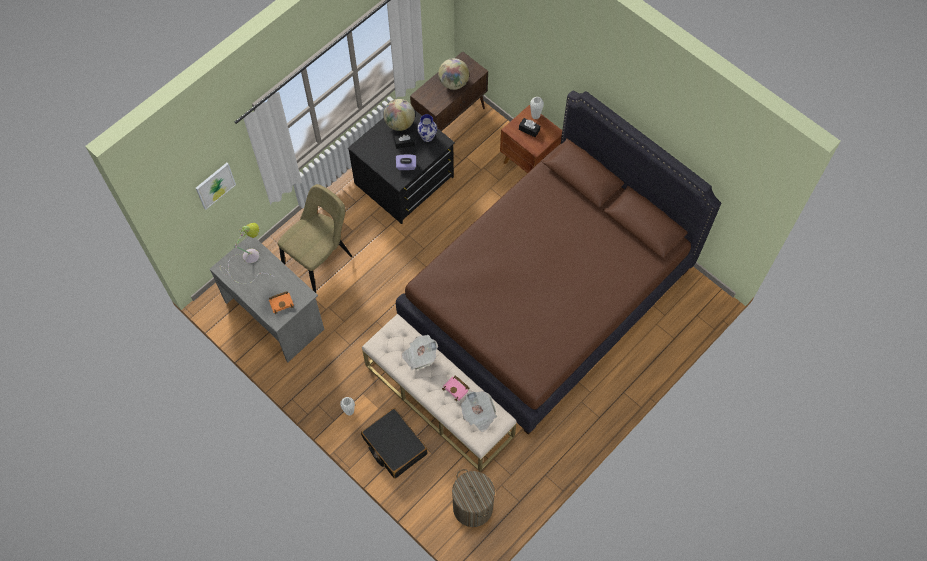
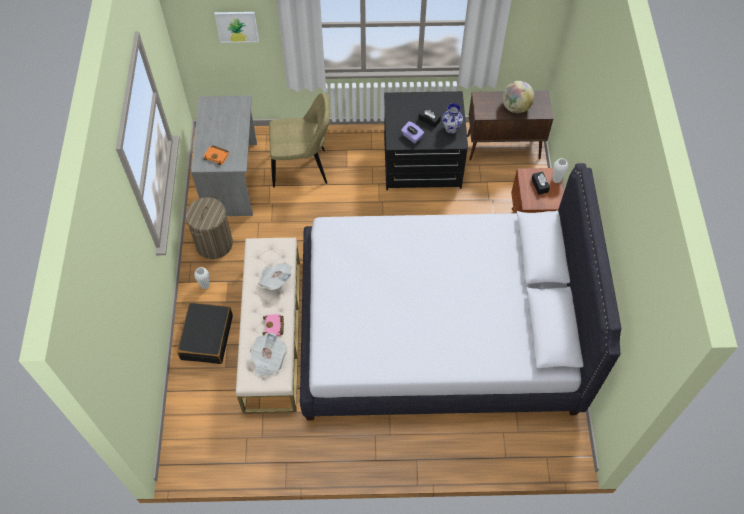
camera: 45 degrees right, 5 degrees down
(247, 261) = (227, 111): table lamp -> none
(399, 123) = (441, 104): globe -> none
(472, 507) = (208, 433): laundry basket -> laundry basket (214, 243)
(546, 294) = (437, 330): brown bed -> white bed

